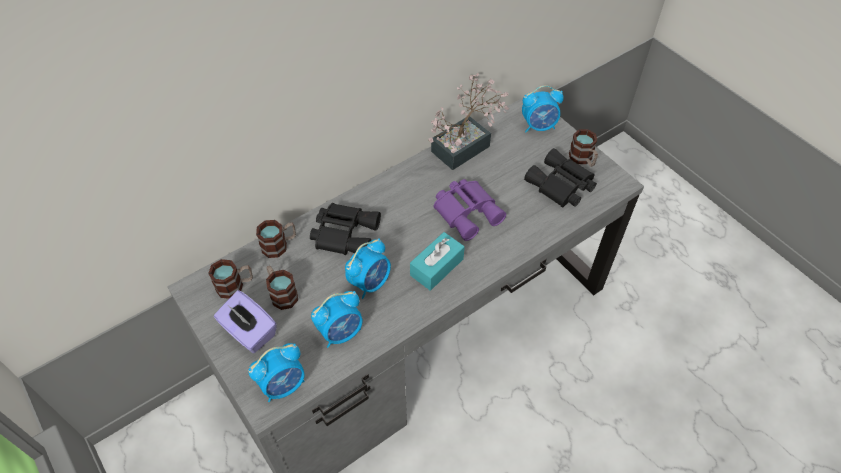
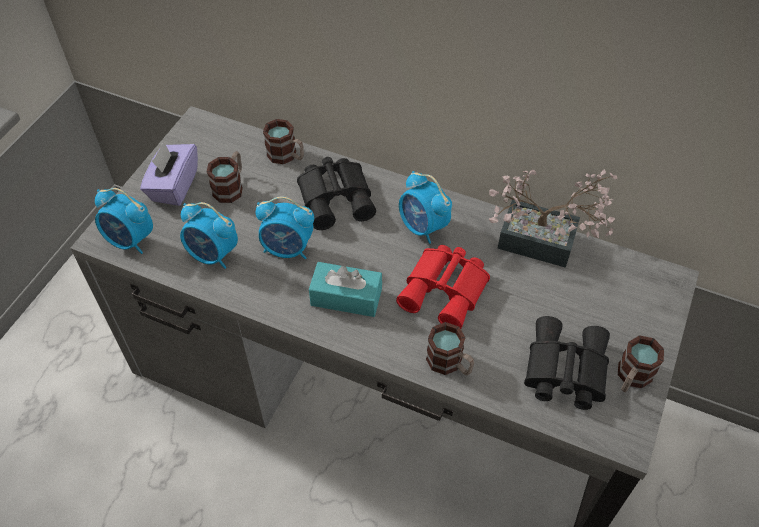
camera: 60 degrees right, 0 degrees up
(235, 286) = (219, 149): mug -> mug (450, 364)
(468, 211) = (446, 290): purple binoculars -> red binoculars
(539, 126) = (646, 304): alarm clock -> alarm clock (423, 227)

